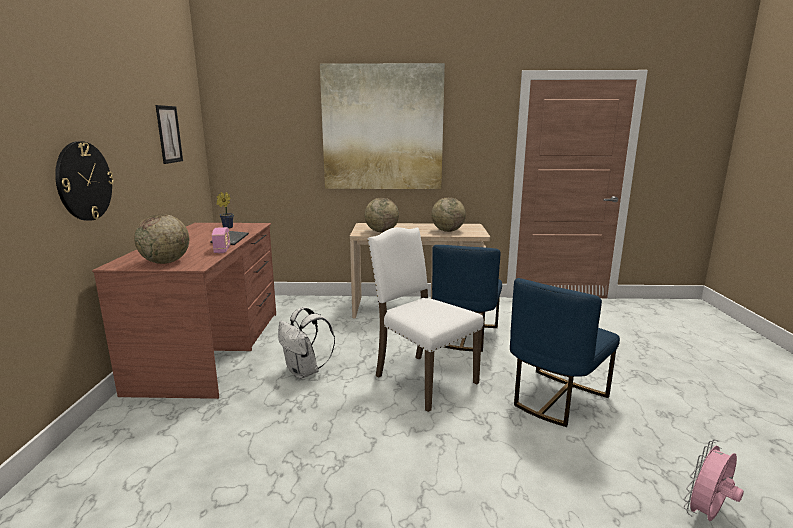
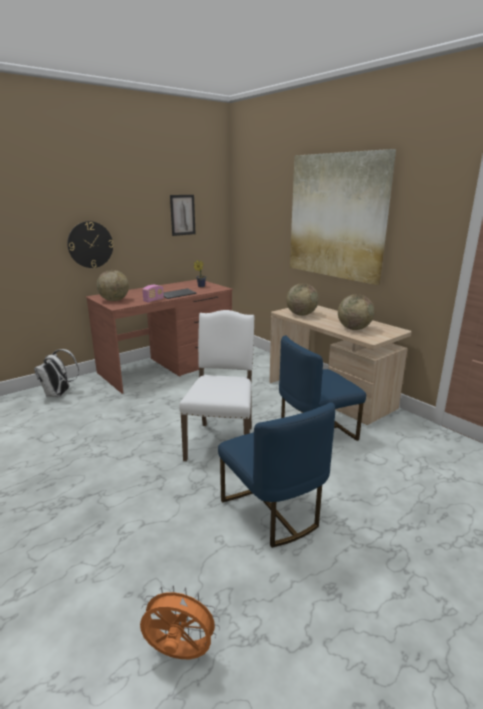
camera: 50 degrees right, 5 degrees up
(305, 372) = (177, 401): white backpack -> white backpack (59, 394)
(555, 398) = (273, 511): blue chair -> blue chair turned 120 degrees counterclockwise
(706, 515) = (179, 654): pink fan -> orange fan

